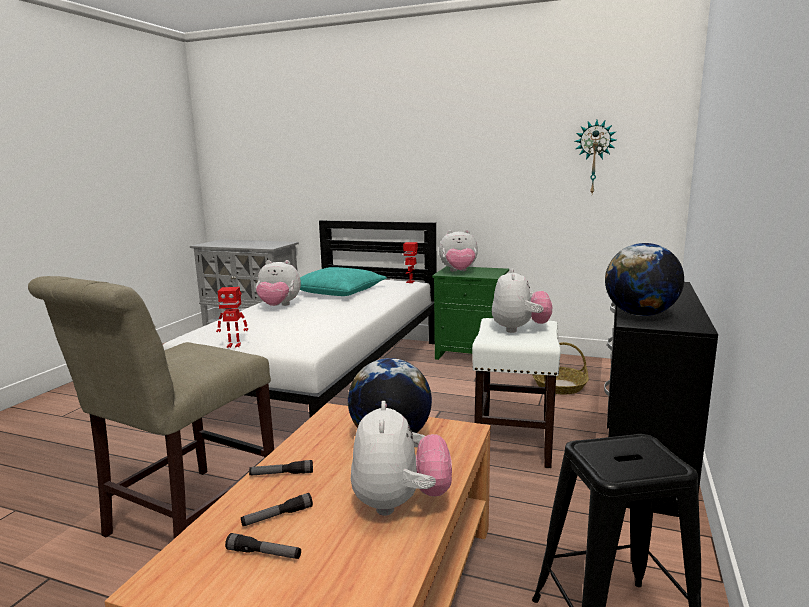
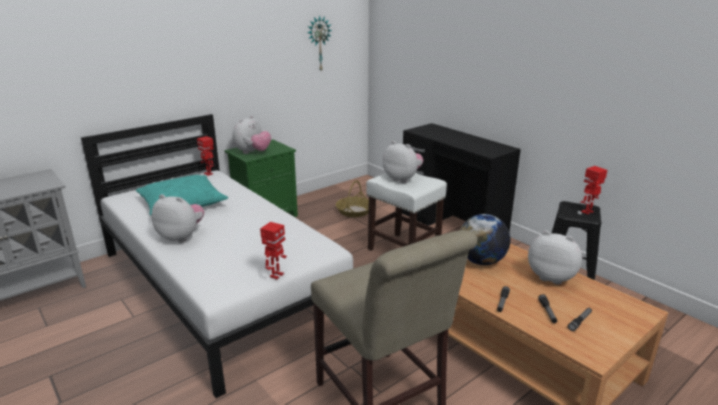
camera: 60 degrees left, 10 degrees up
(279, 306) = (182, 237): plush toy -> plush toy turned 105 degrees counterclockwise
(638, 465) = (587, 212): none -> toy robot
(640, 314) = (478, 149): globe -> none

